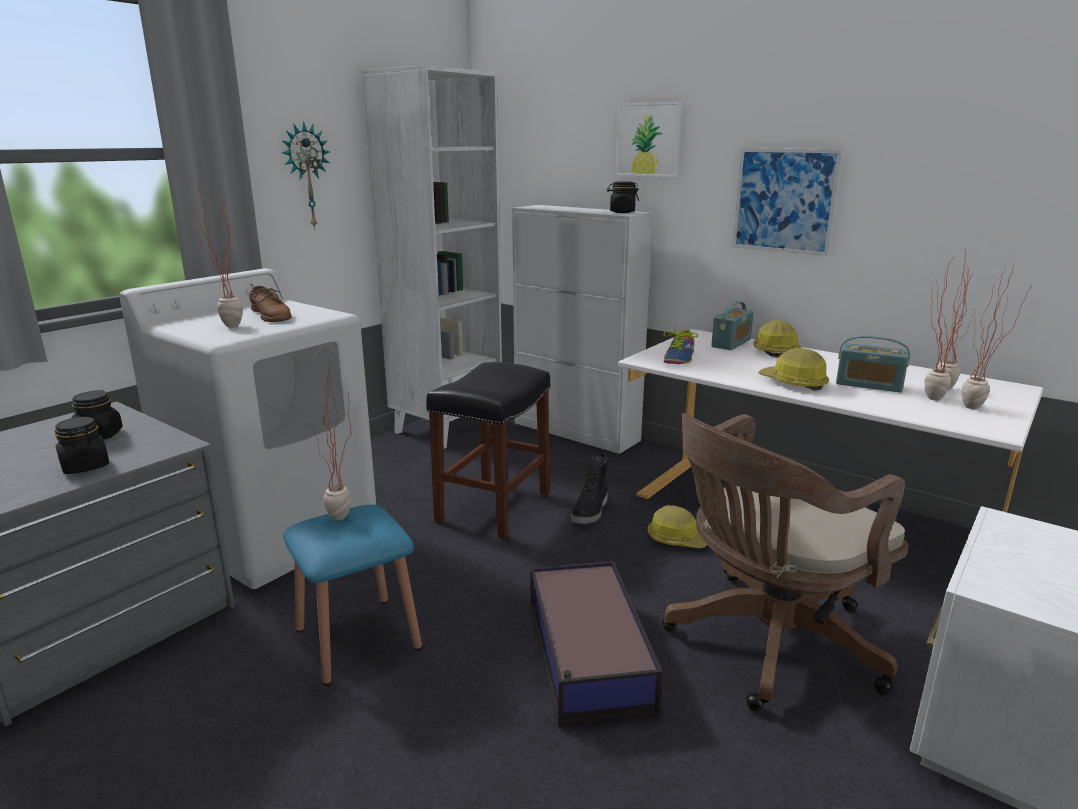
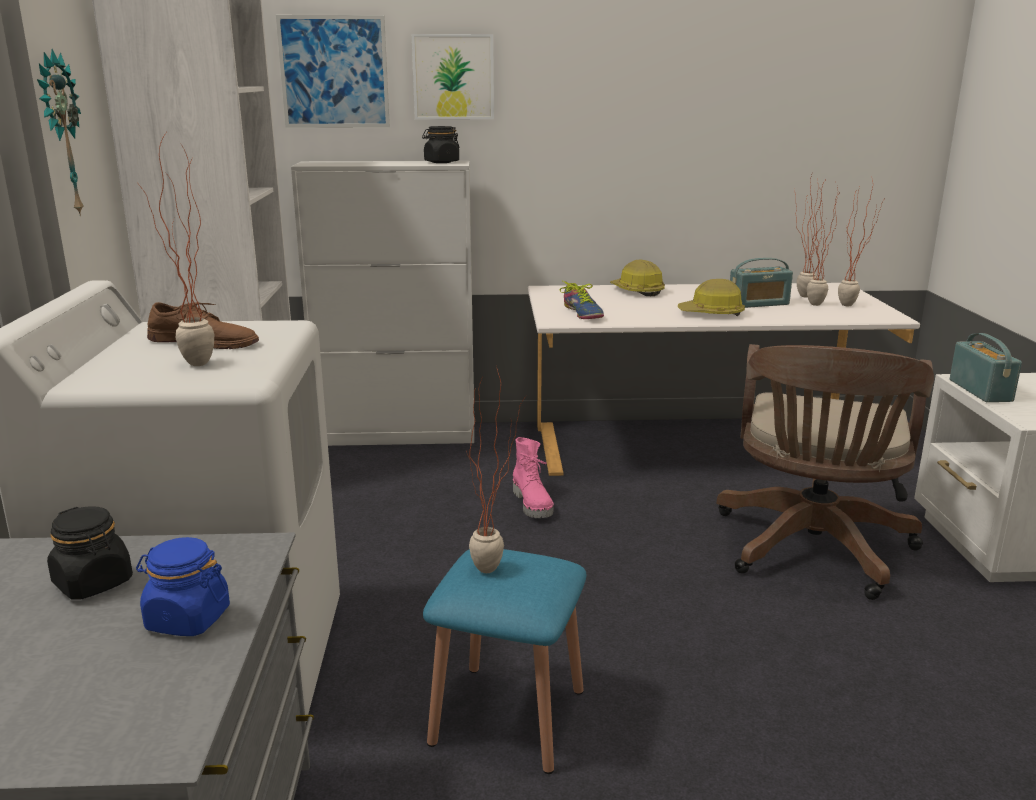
camera: 40 degrees left, 0 degrees up
(85, 466) = (187, 619): black jar -> blue jar
(493, 508) = (436, 537): black stool -> none
(587, 657) = (720, 622): storage box -> none
(591, 512) = (533, 504): black boot -> pink boot
(677, 539) = (638, 499): hard hat -> none
(731, 343) = (592, 292): radio -> radio (980, 390)
(784, 201) = (617, 139): picture -> picture (334, 72)

